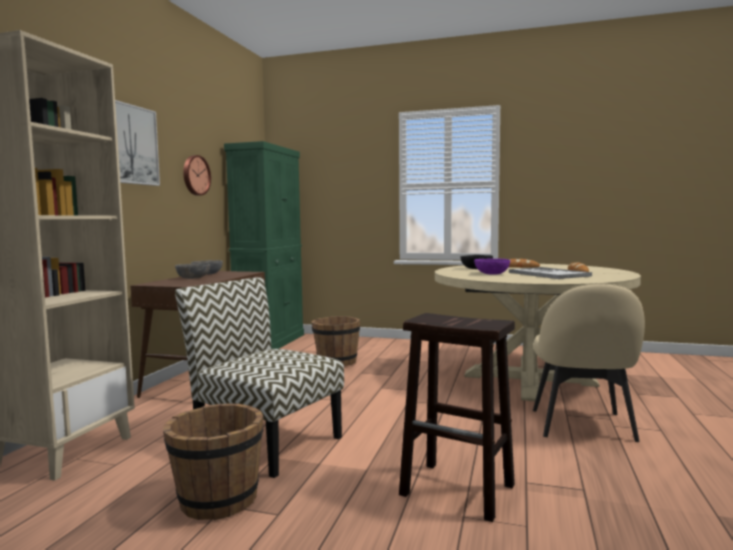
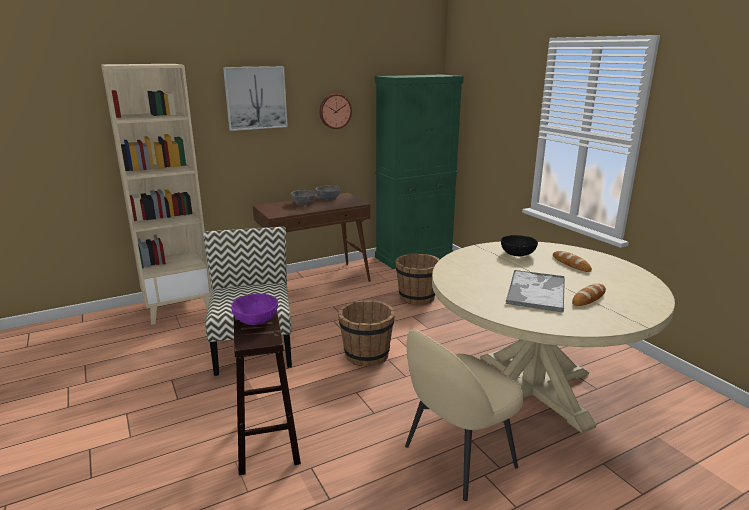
camera: 45 degrees right, 15 degrees up
(218, 500) = (174, 374): brown bucket -> brown bucket (366, 355)
(491, 274) = (489, 270): purple bowl -> purple bowl (256, 320)

